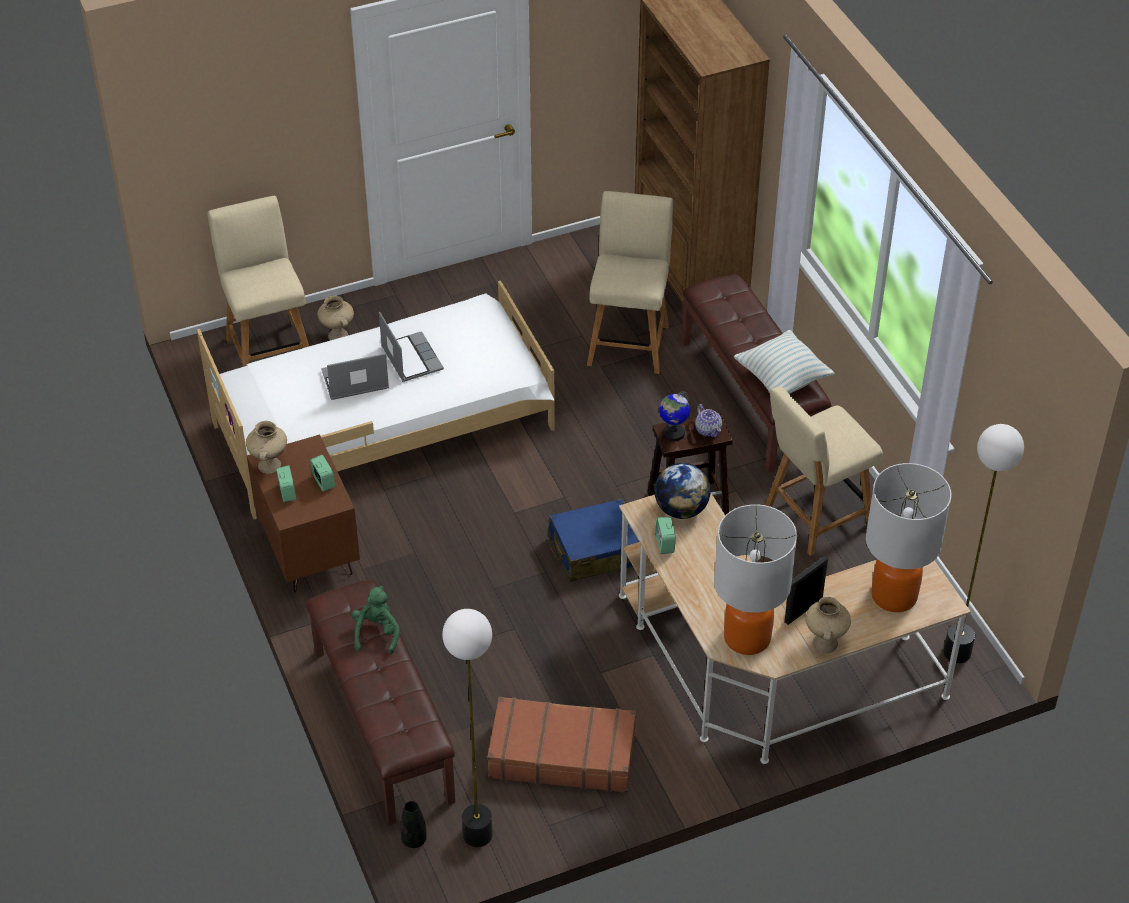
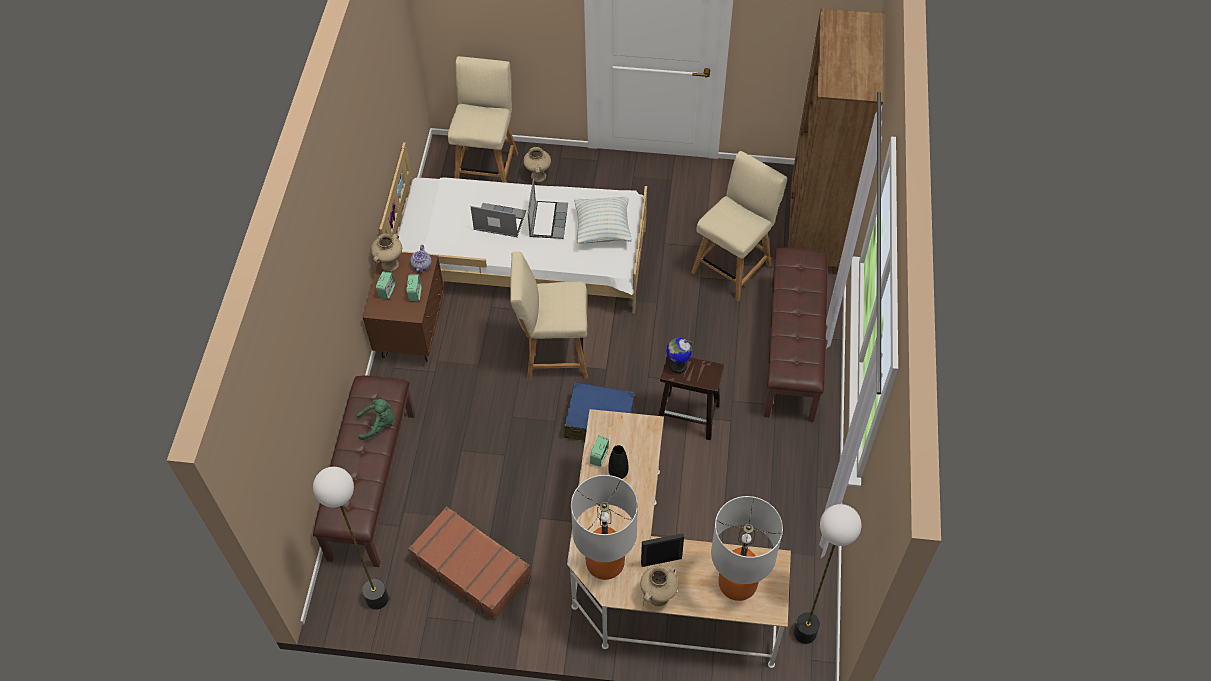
camera: 30 degrees right, 10 degrees up
(377, 633) = (379, 424): green plush toy -> green plush toy turned 45 degrees clockwise
(414, 840) = (335, 581): black vase -> black vase (618, 472)
(681, 510) = (630, 434): globe -> none
(708, 430) = (705, 375): teapot -> teapot (422, 266)
(782, 379) = (796, 355): pillow -> pillow (602, 229)
(814, 518) = (773, 469): beige chair -> beige chair (553, 353)

